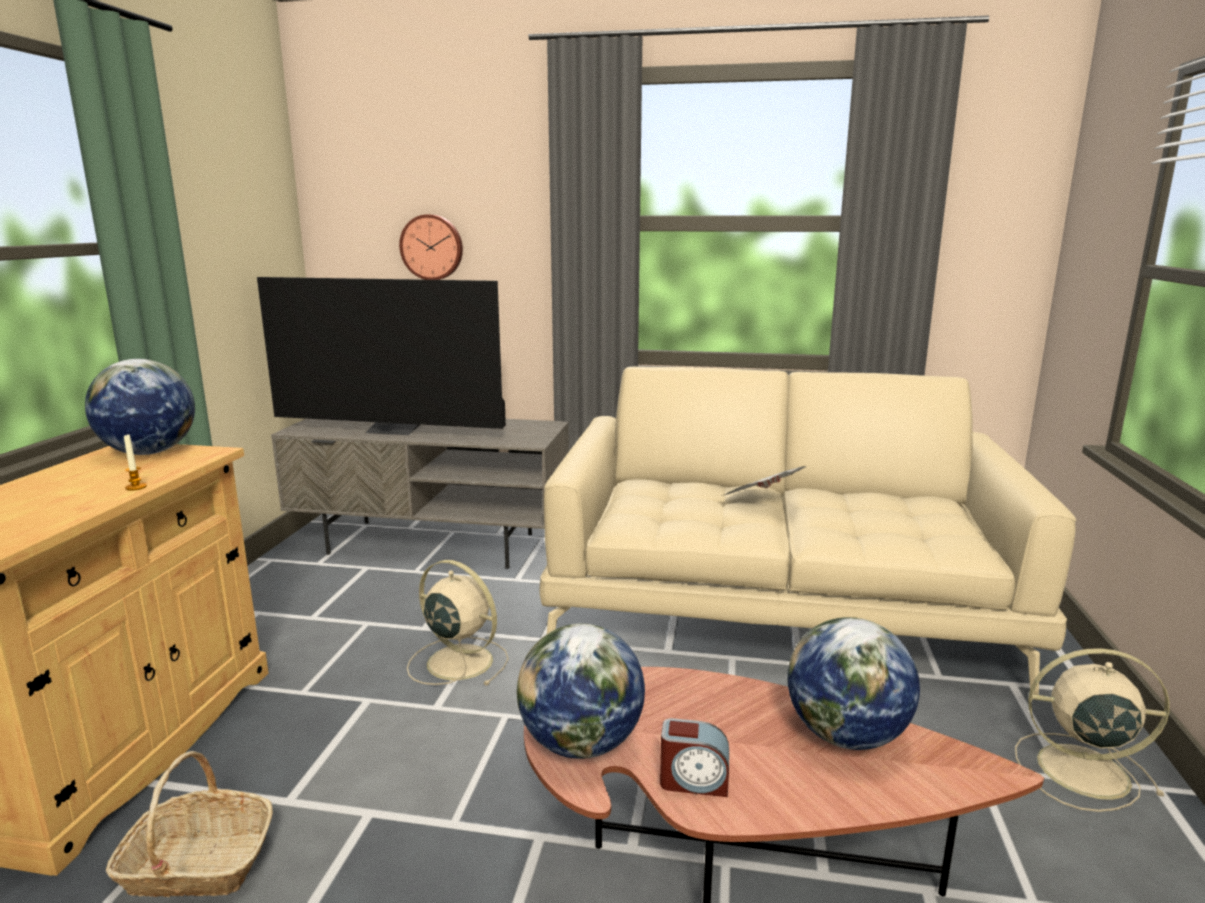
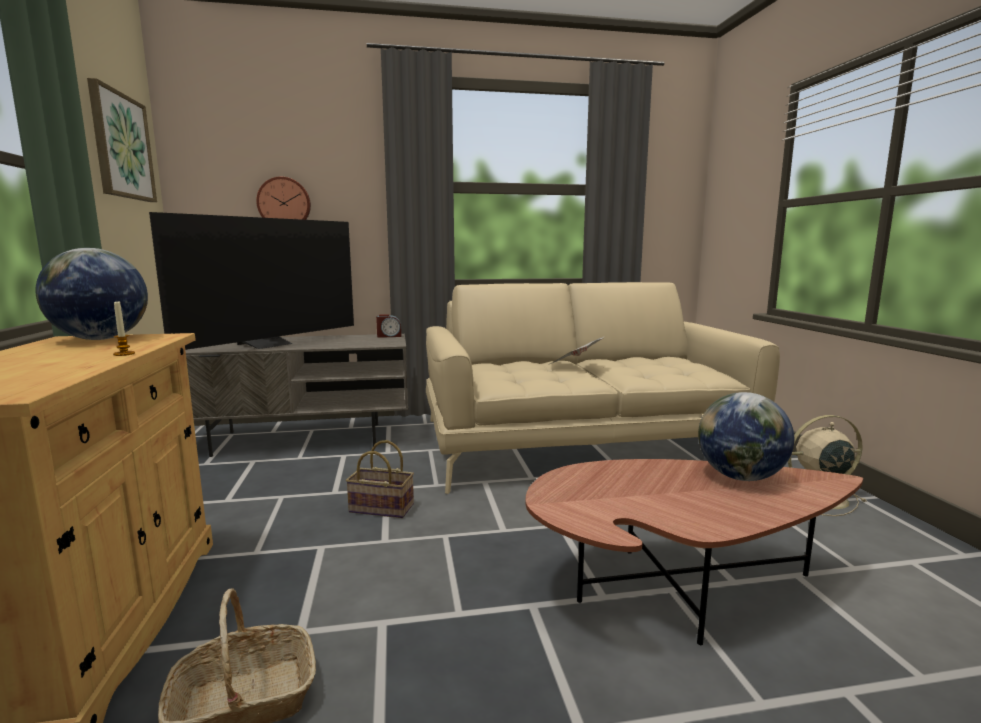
camera: 20 degrees left, 5 degrees down
(242, 195) = (121, 146): none -> picture
(394, 430) = (269, 344): television -> television turned 45 degrees counterclockwise
(457, 661) = (379, 509): beige fan -> basket
(581, 744) = (582, 511): globe -> none
(693, 781) = (679, 516): alarm clock -> alarm clock (389, 336)

